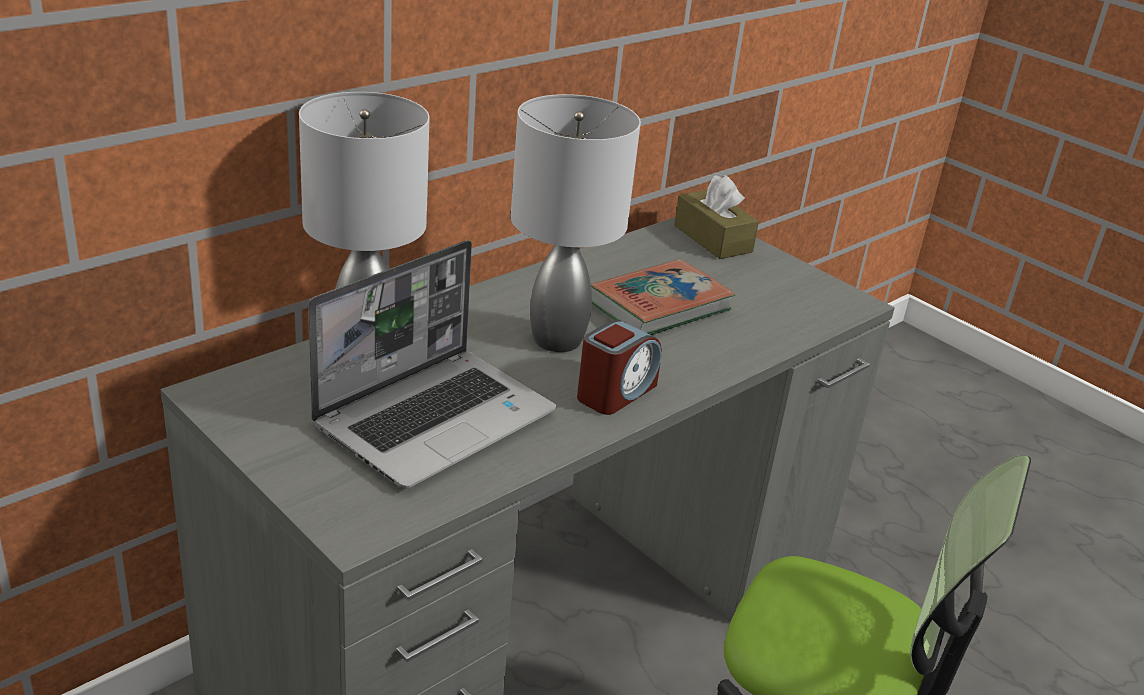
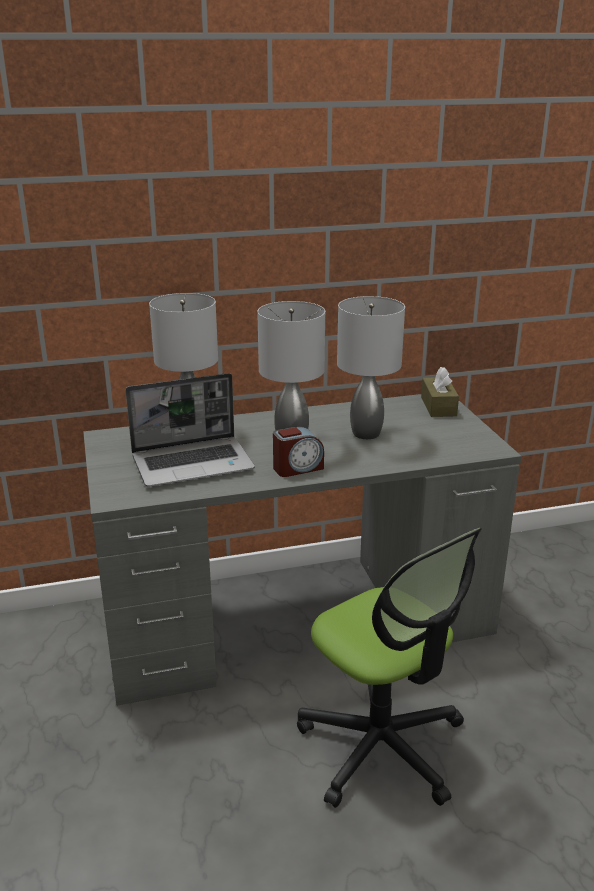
camera: 30 degrees right, 5 degrees down
(659, 306) = (367, 433): book -> grey table lamp

